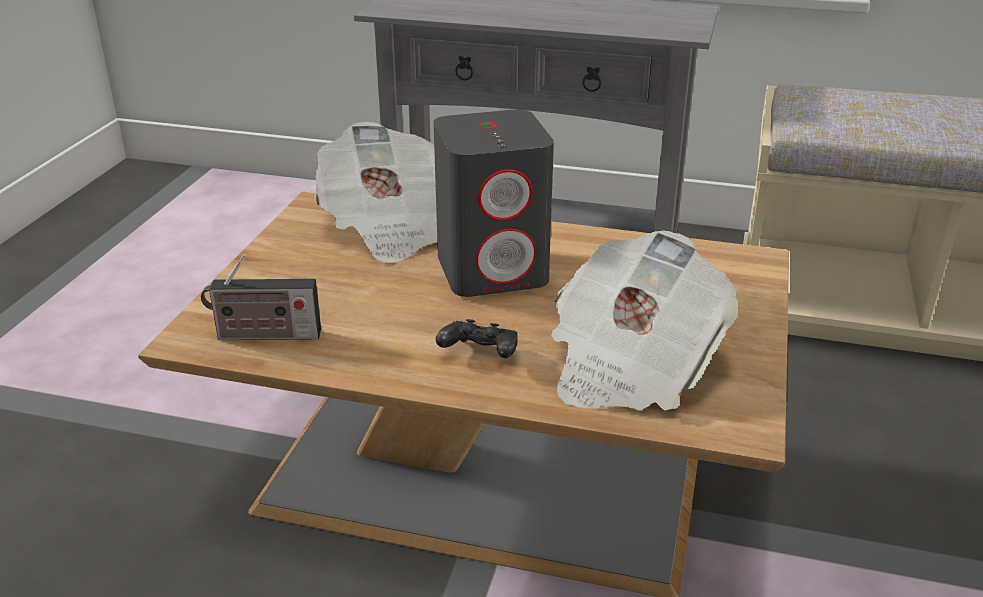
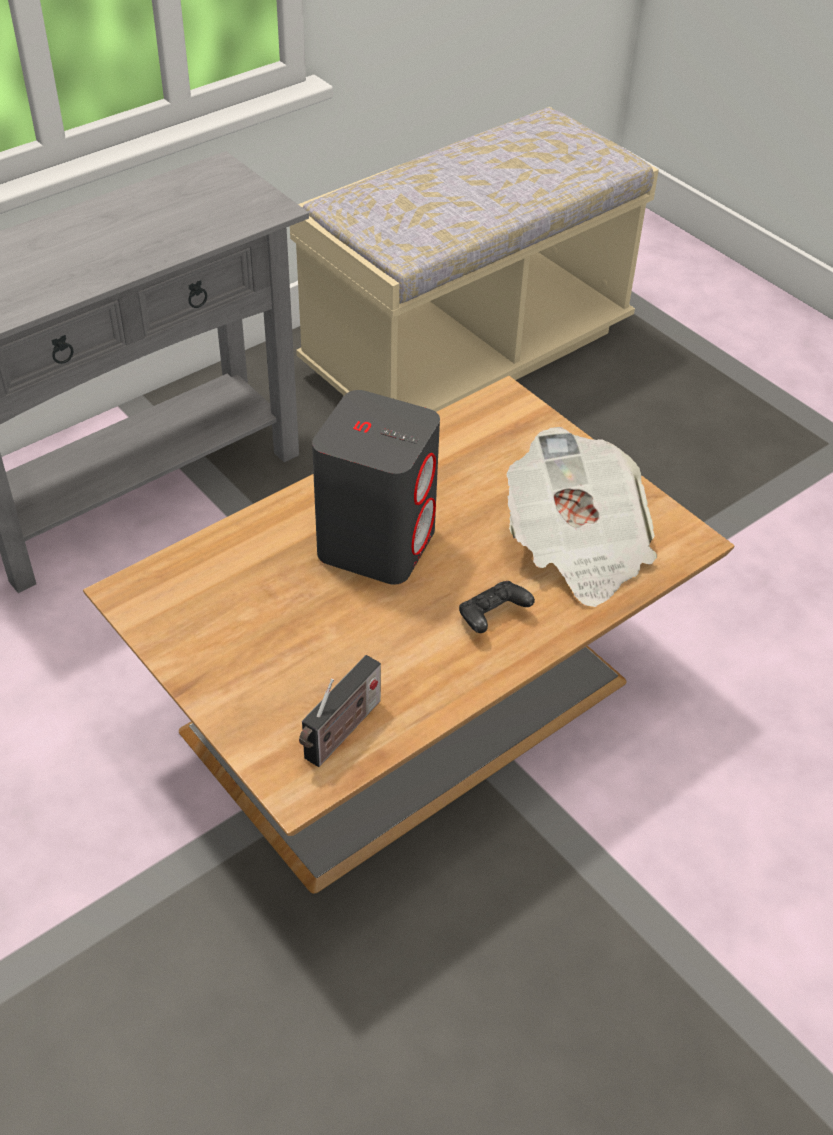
camera: 55 degrees left, 15 degrees up
(389, 227) = (231, 565): newspaper -> none

